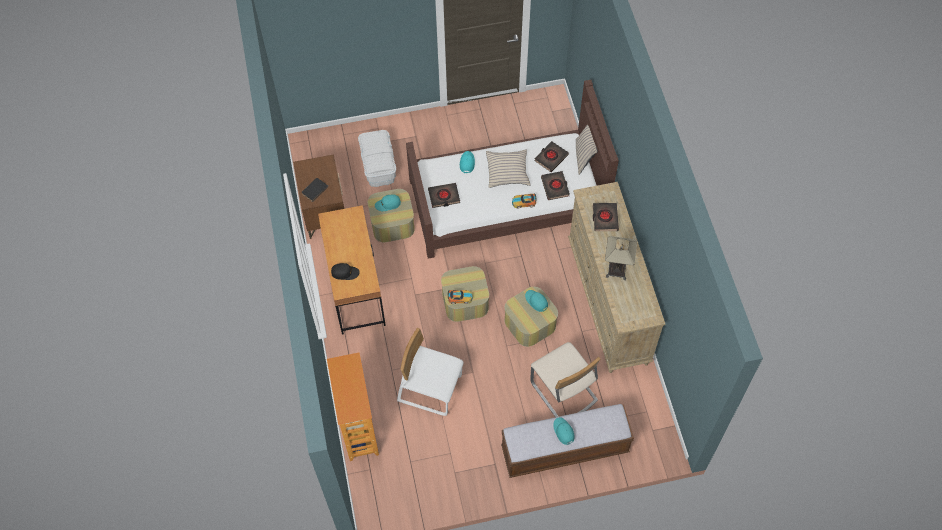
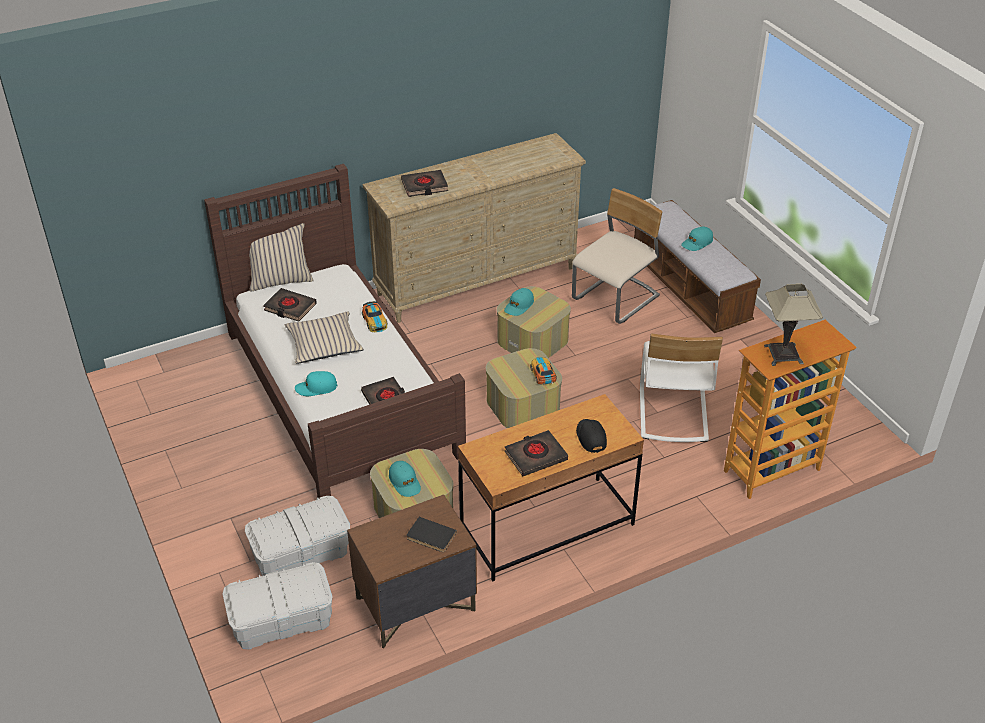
camera: 105 degrees left, 20 degrees down
(336, 152) = (282, 620): none -> white storage box
(555, 187) = (340, 297): black book -> black book (535, 456)
(617, 270) = (498, 170): table lamp -> table lamp (783, 354)

